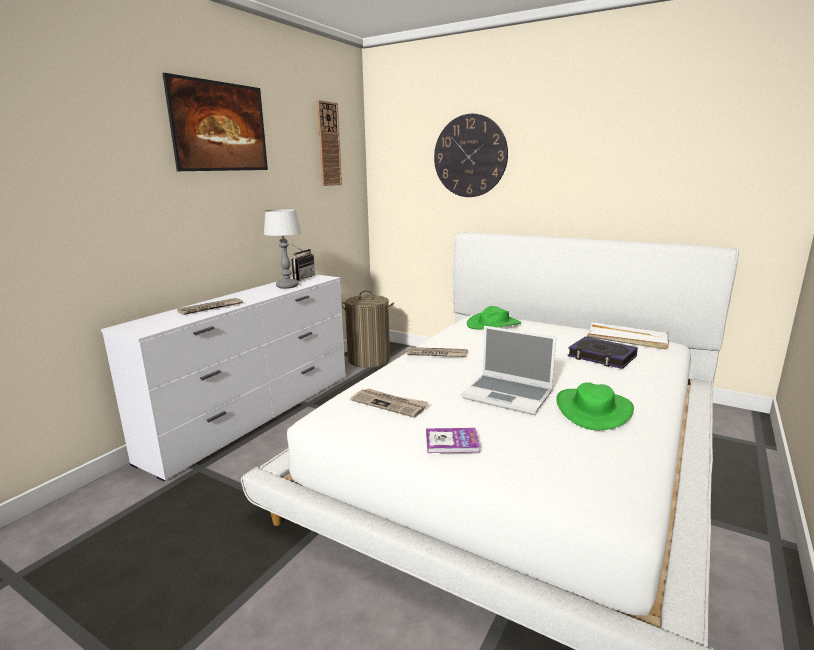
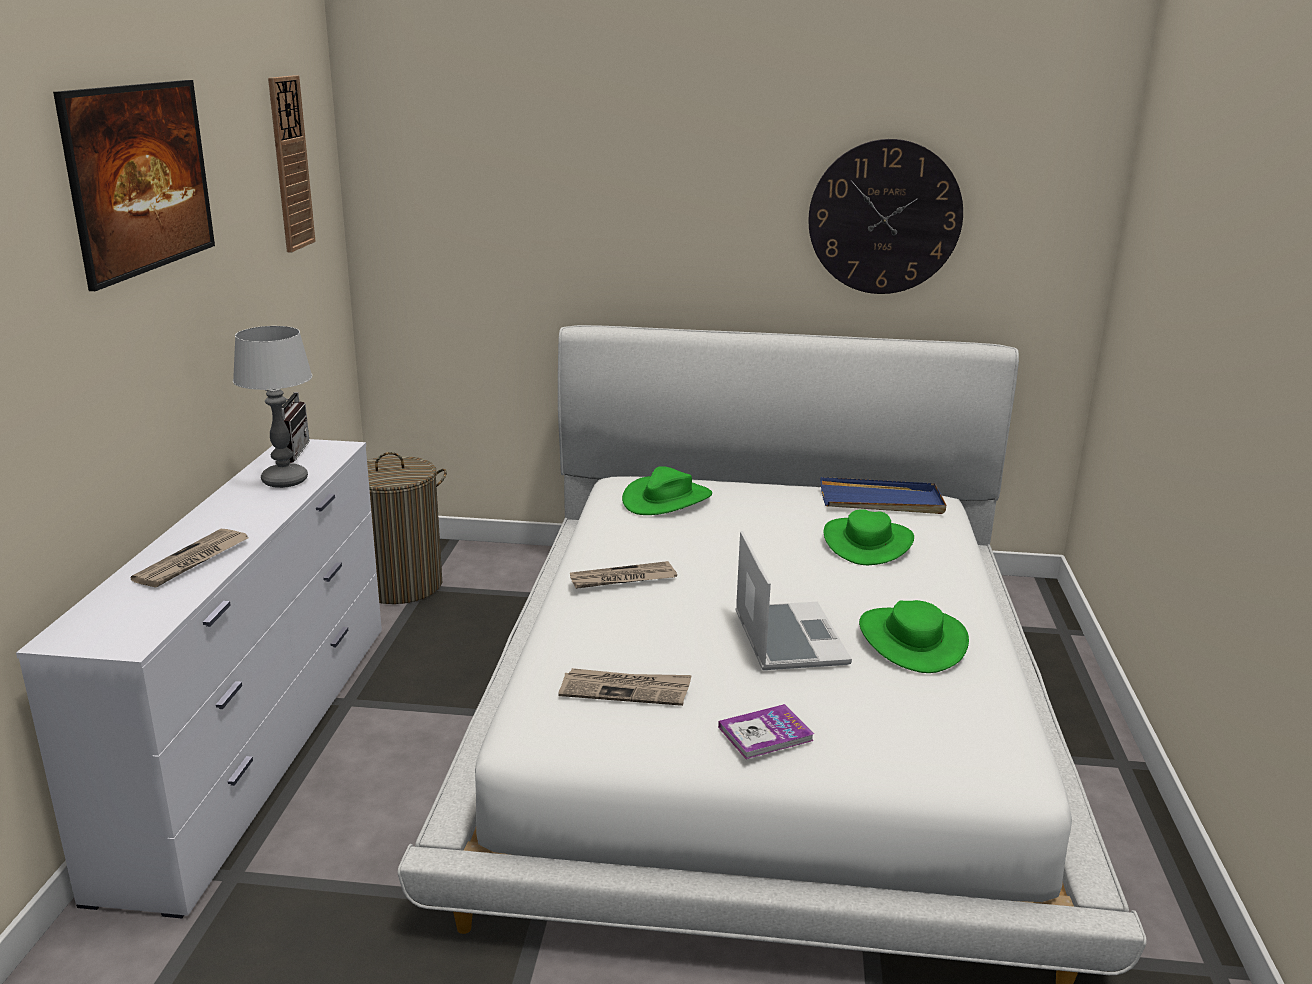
camera: 25 degrees left, 5 degrees up
(470, 156) = (572, 183): wall clock -> wall clock (884, 217)
(508, 395) = (787, 638): laptop -> laptop turned 105 degrees counterclockwise
(601, 357) = (868, 543): book -> green hat
(627, 339) = (881, 501): white tray -> blue tray

